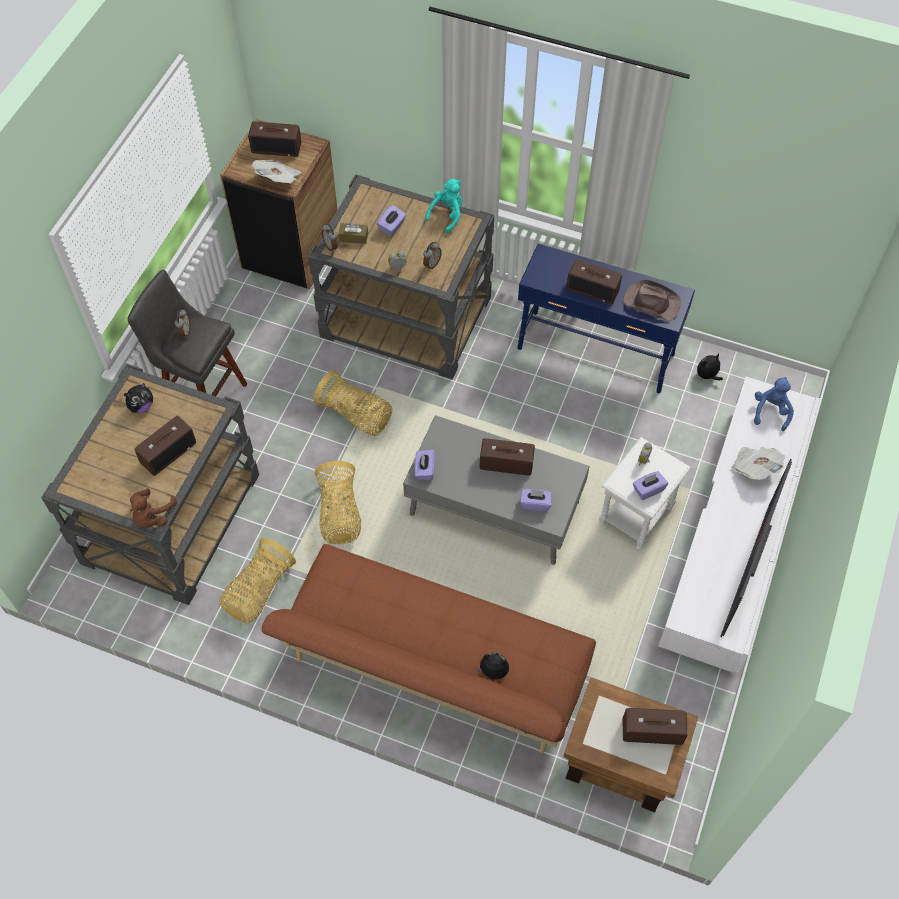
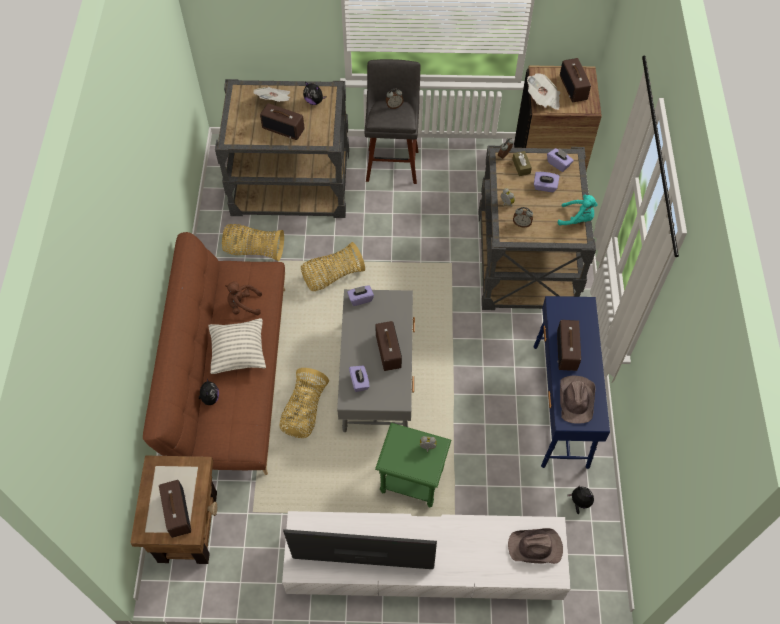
camera: 70 degrees right, 0 degrees up
(152, 516) = (231, 139): brown plush toy -> brown plush toy (243, 305)
(356, 415) = (420, 258): basket -> basket (304, 411)
(442, 624) = (239, 353): none -> pillow
(637, 516) = (411, 481): white side table -> green side table
(648, 490) = (399, 458): purple tissue box -> purple tissue box (558, 164)
(755, 468) = (469, 547): newspaper -> newspaper (274, 101)
(771, 411) = (535, 548): blue plush toy -> brown hat

